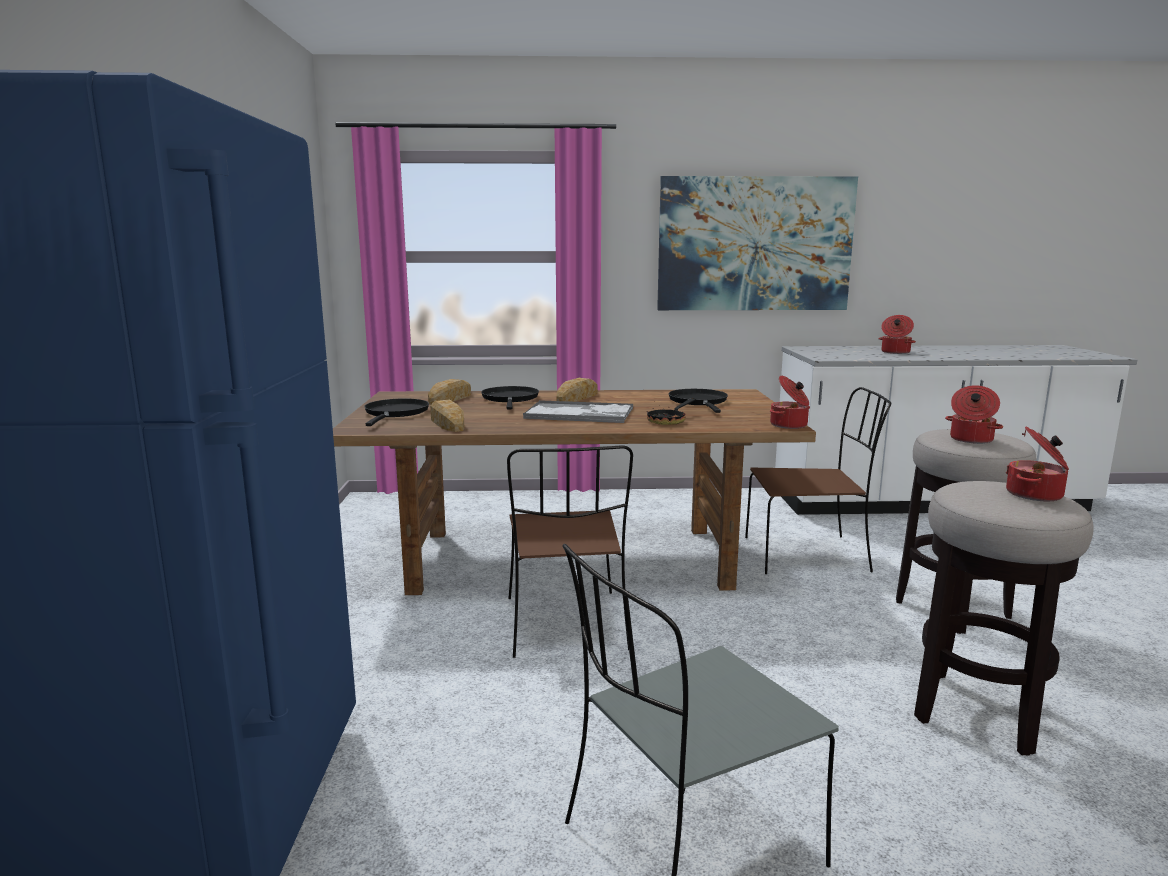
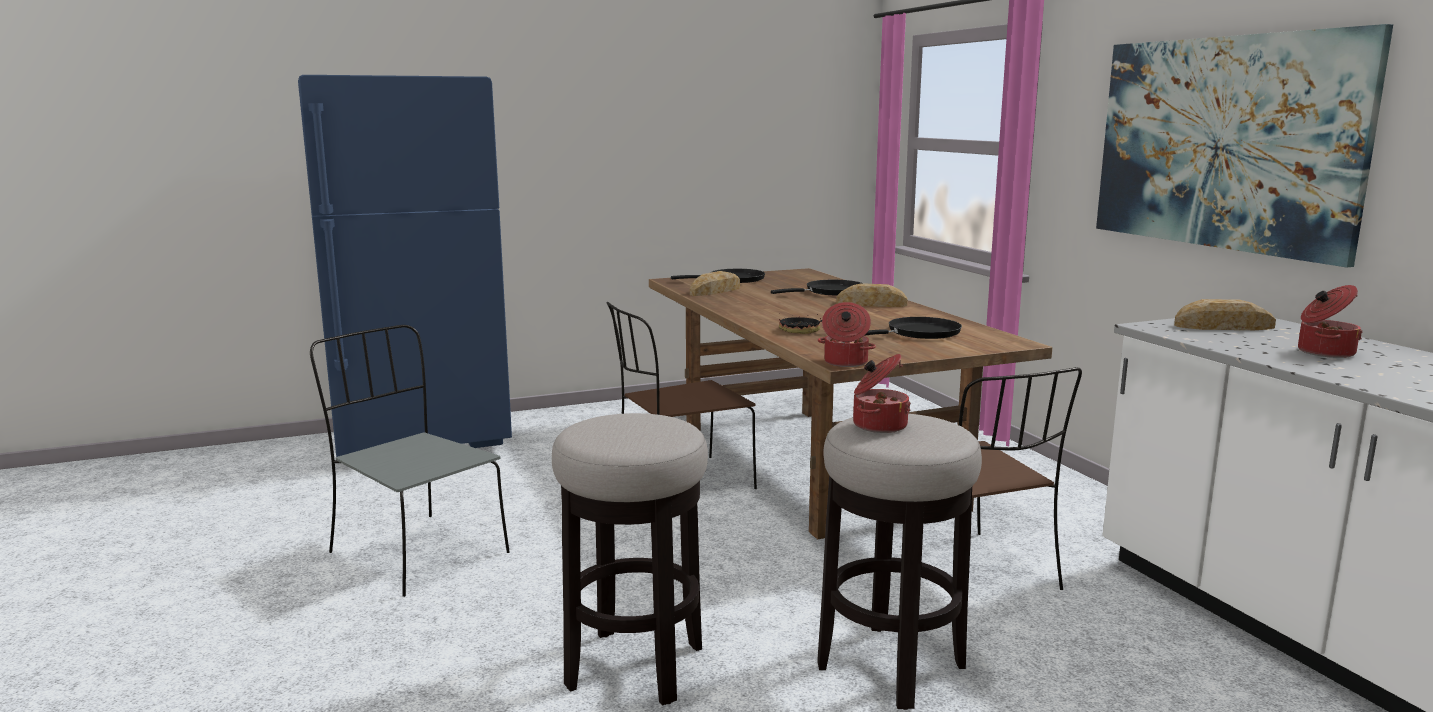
camera: 70 degrees right, 0 degrees up
(451, 398) = (807, 282): bread -> bread (1223, 326)
(580, 414) = (798, 310): tray -> none
(1036, 495) = (636, 436): cooking pot -> none

